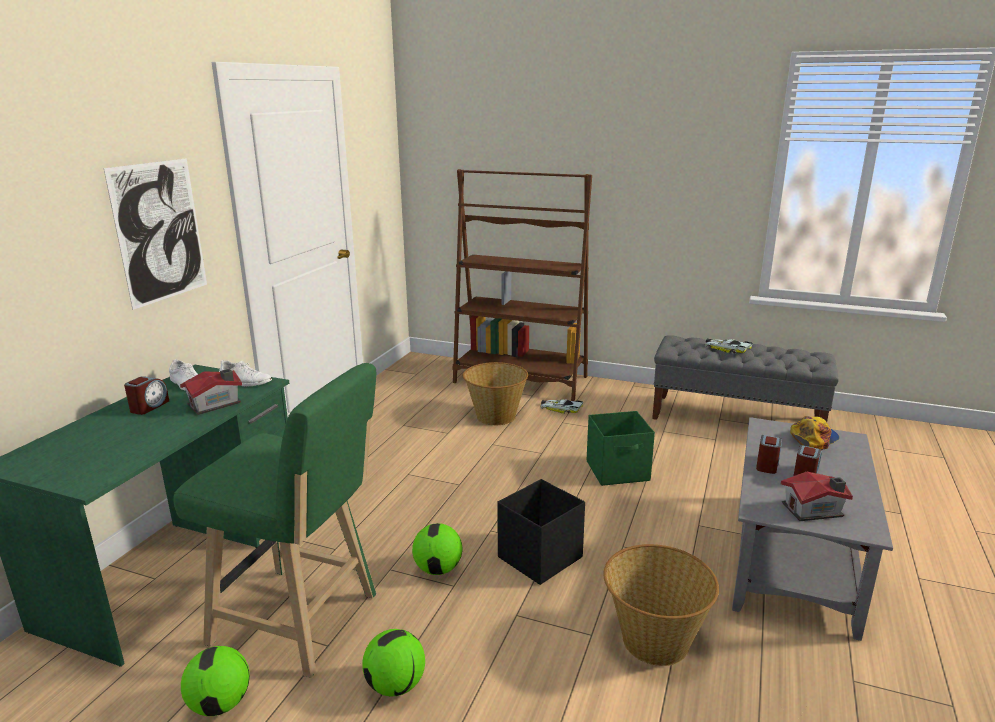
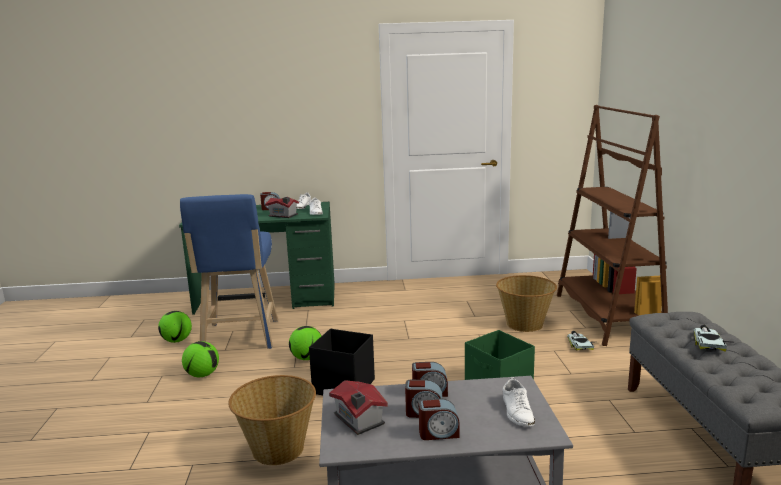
camera: 65 degrees right, 5 degrees down
(160, 232) = (319, 120): picture -> none
(302, 621) = (240, 338): green stool -> blue stool
(813, 438) = (517, 411): cap -> white shoe
(844, 478) = (438, 433): none -> alarm clock

